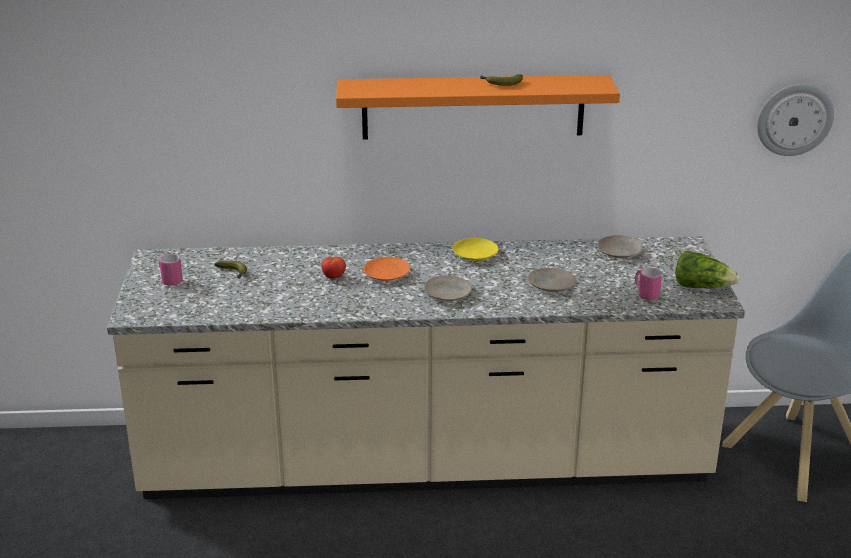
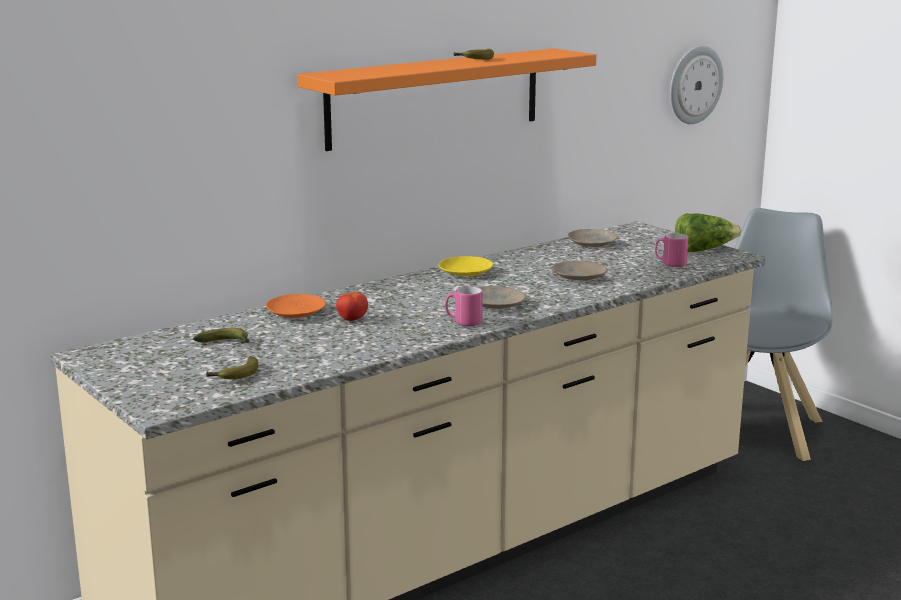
camera: 35 degrees left, 10 degrees down
(170, 280) = (153, 367): pink mug -> pink mug (463, 322)
(201, 303) = (235, 376): none -> banana
(387, 274) = (406, 304): orange plate -> orange plate (296, 312)

